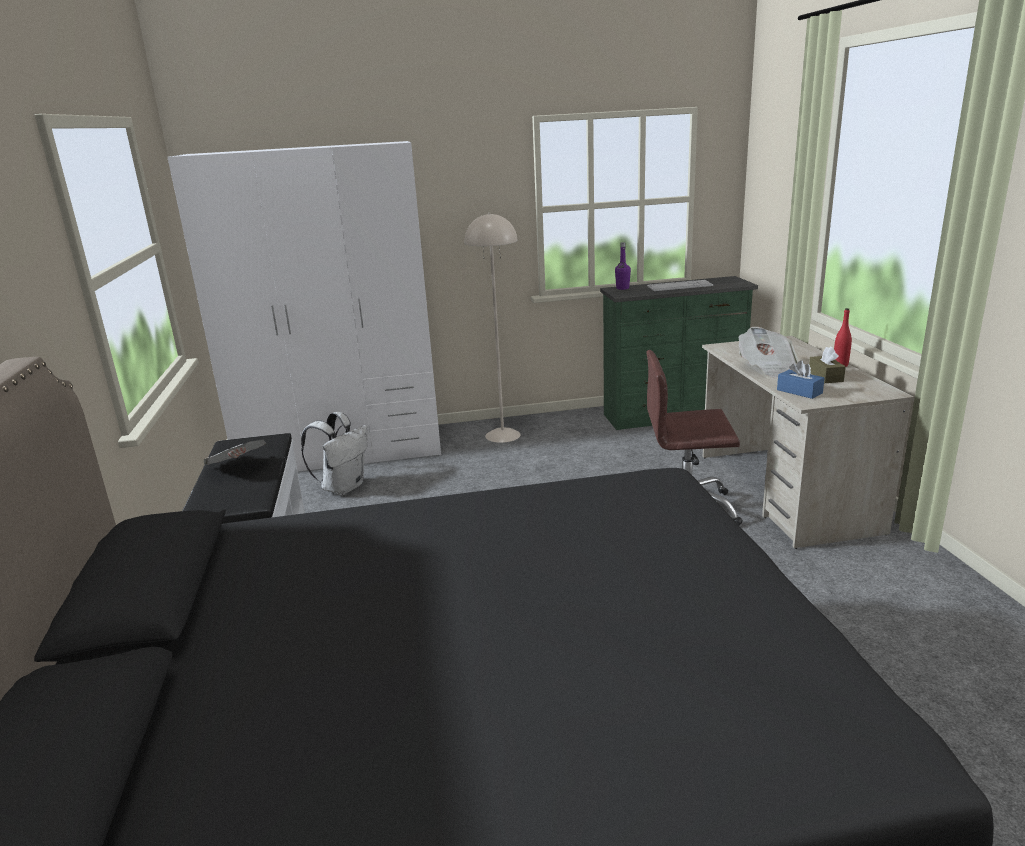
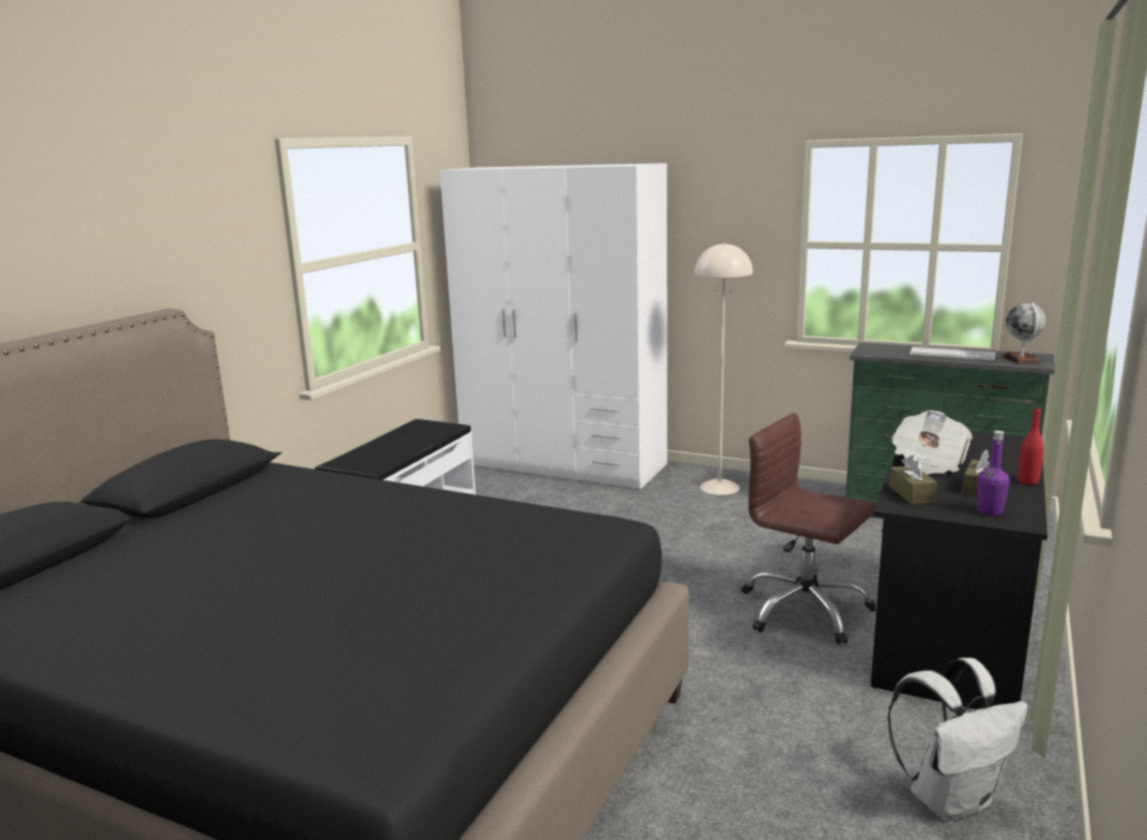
camera: 35 degrees right, 5 degrees down
(237, 468) = (398, 441): newspaper -> none
(343, 487) = (528, 493): white backpack -> white backpack (951, 798)
(622, 288) = (882, 346): purple bottle -> purple bottle (989, 511)
(727, 283) = (1021, 360): none -> globe
(785, 492) = (951, 632): beige desk -> black desk
(799, 391) = (911, 494): blue tissue box -> brown tissue box

